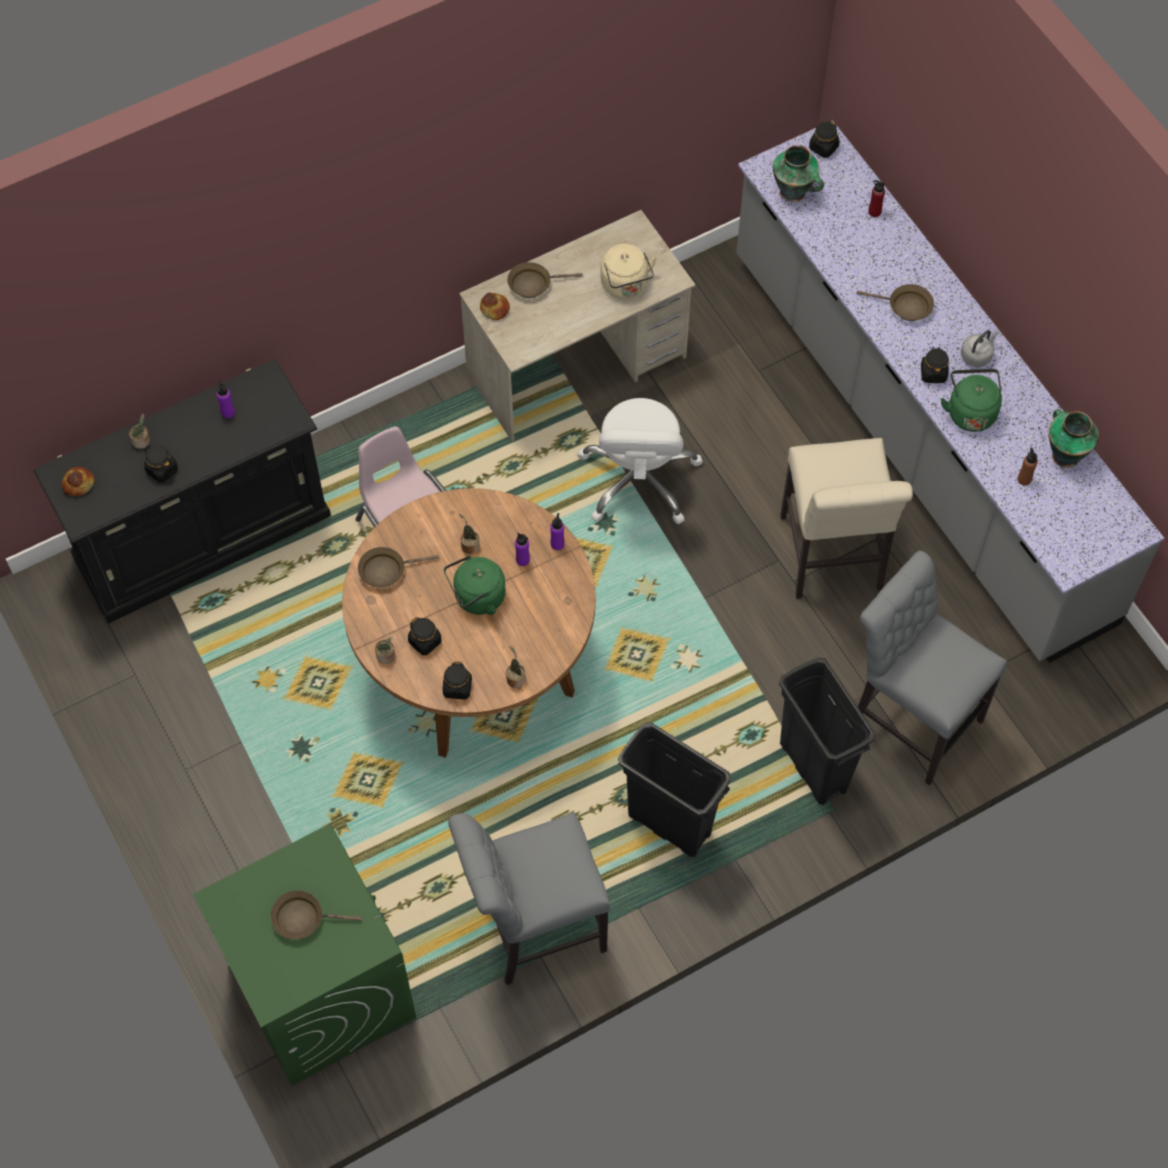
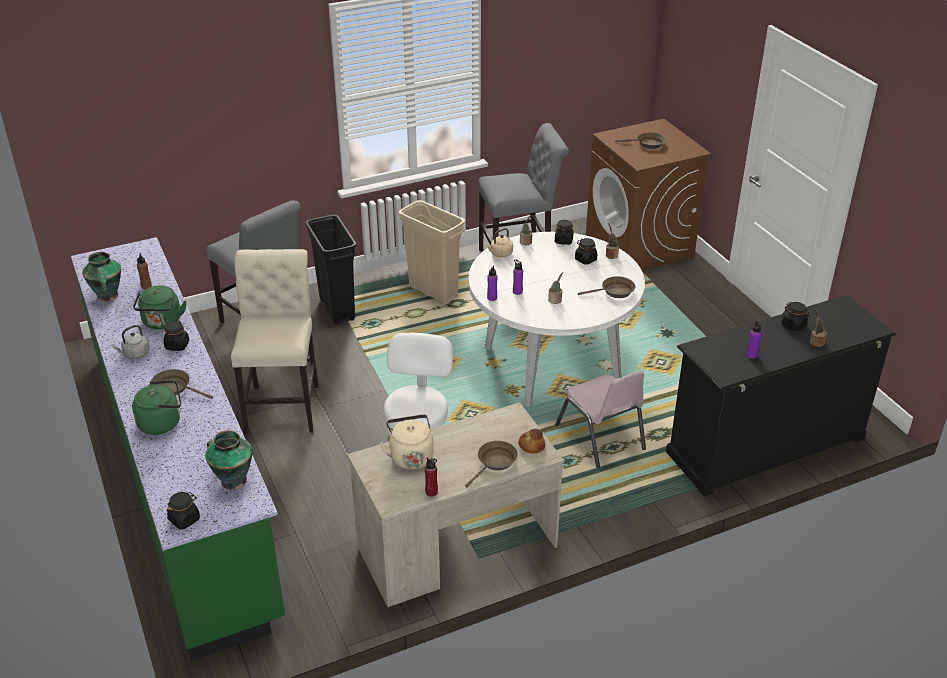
camera: 175 degrees left, 25 degrees down
(78, 484) = (856, 321): bread -> none
(320, 989) = (640, 246): green washing machine -> brown washing machine
(475, 667) = (551, 364): brown dining table -> white dining table
(477, 598) = (550, 276): green kettle -> green kettle (162, 422)
(533, 284) = (495, 462): brown frying pan -> brown frying pan turned 45 degrees counterclockwise
(553, 645) = (500, 254): none -> beige kettle
(668, 824) = (433, 292): black trash can -> beige trash can
(874, 212) = (163, 460): red bottle -> red bottle (431, 492)
(917, 437) = (182, 475): grey counter -> green counter

